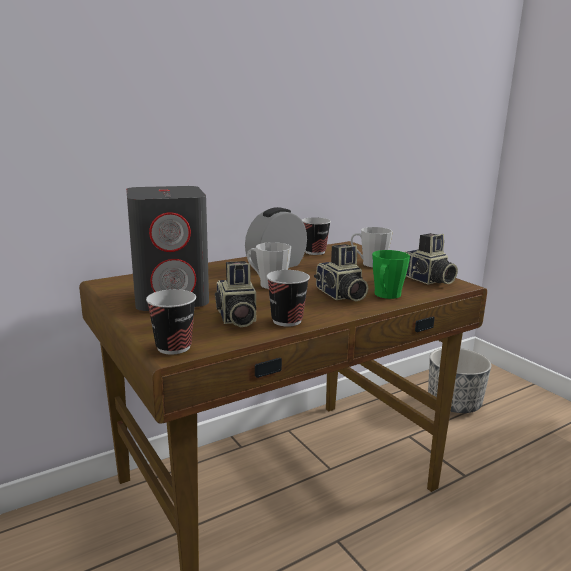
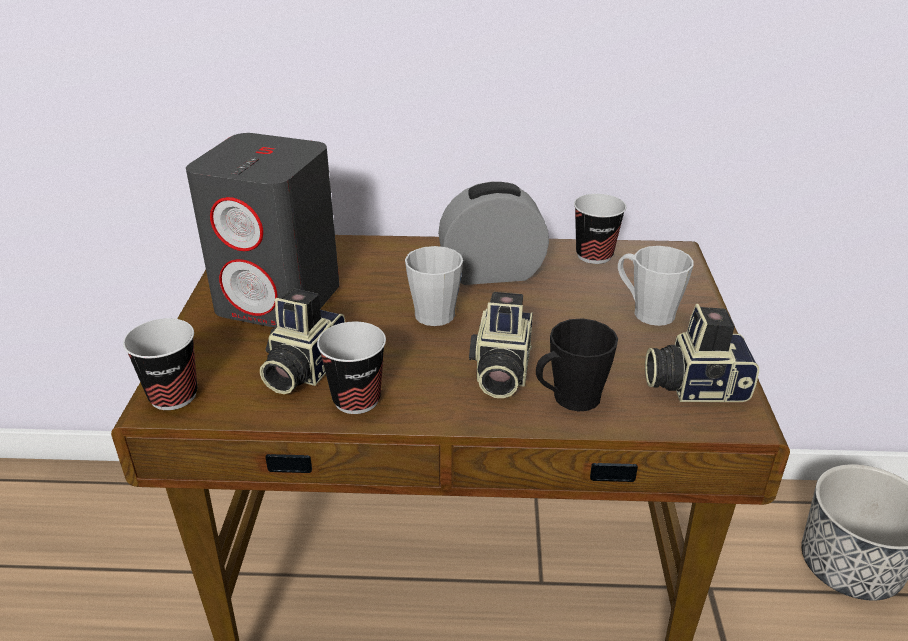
camera: 35 degrees right, 15 degrees up
(386, 295) = (569, 399): green mug -> black mug
(427, 280) = (694, 385): camera -> camera turned 90 degrees clockwise

